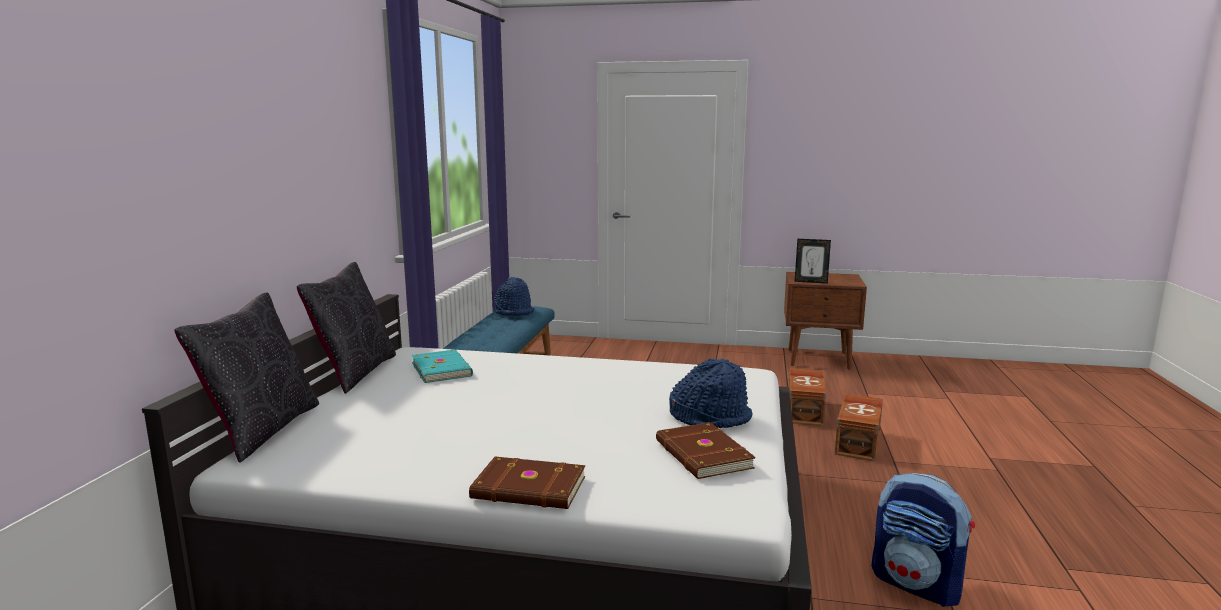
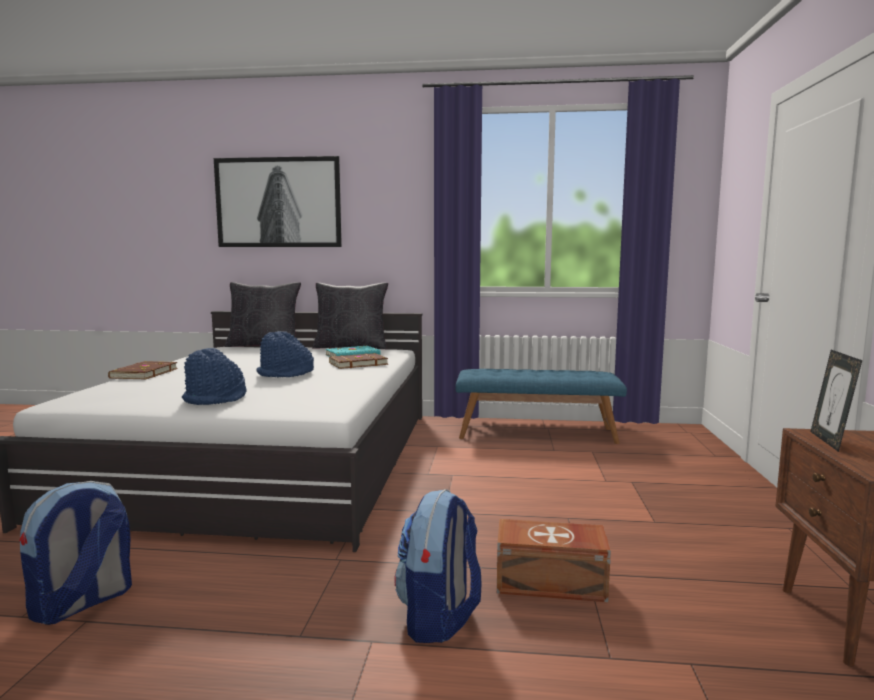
camera: 85 degrees right, 5 degrees down
(215, 142) = (278, 202): none -> picture
(514, 312) = (580, 373): blue hat -> blue hat (286, 374)
(702, 455) = (143, 394): brown book -> brown book (357, 363)
(859, 442) = (439, 618): brown storage box -> backpack

